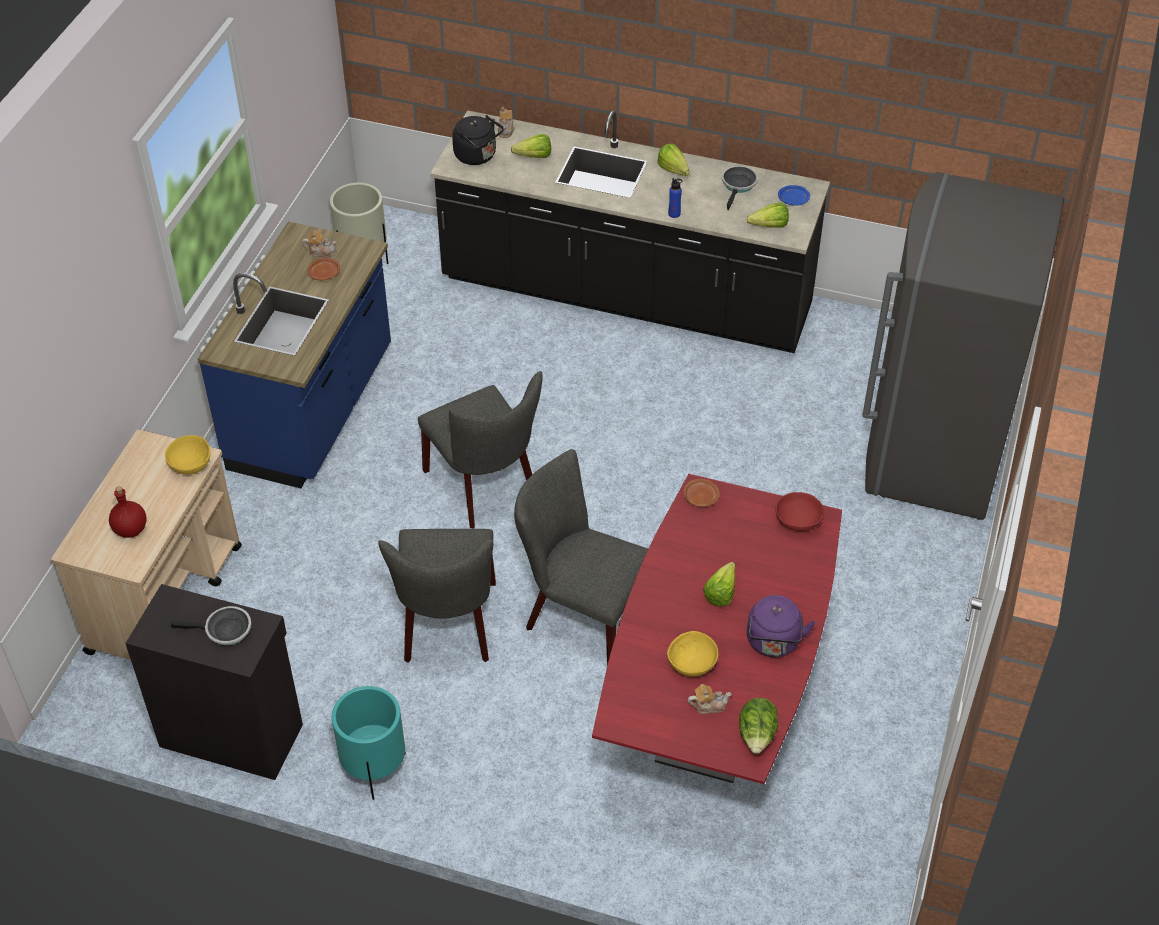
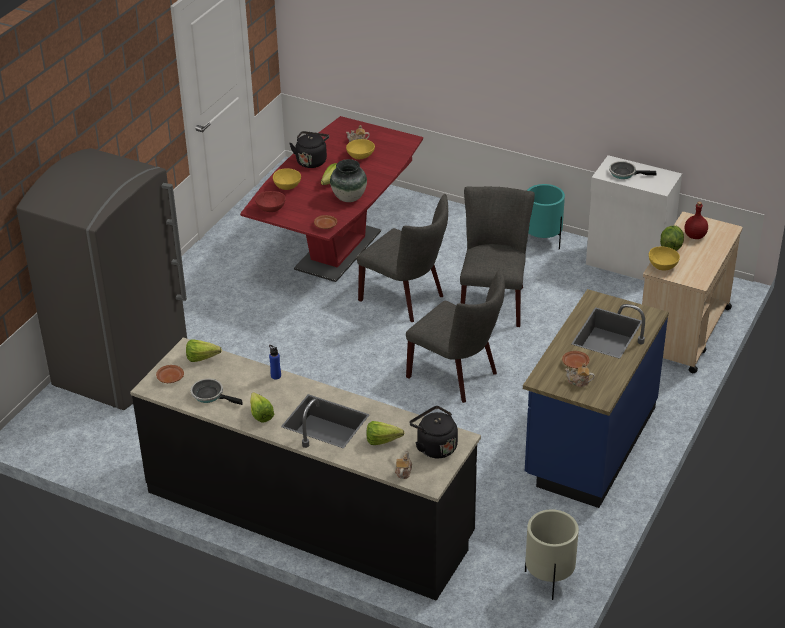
camera: 170 degrees left, 10 degrees down
(231, 733) = (628, 264): black cabinet -> white cabinet
(486, 488) = (457, 376): grey chair -> grey chair turned 150 degrees clockwise
(682, 559) = (349, 198): none -> vase
(738, 186) = (210, 395): frying pan -> frying pan turned 90 degrees clockwise
(757, 736) = (337, 130): lettuce -> lettuce (671, 246)
(773, 643) = (311, 161): purple kettle -> black kettle
(791, 574) = (287, 187): none -> yellow bowl
(794, 200) = (170, 378): blue plate -> brown plate

